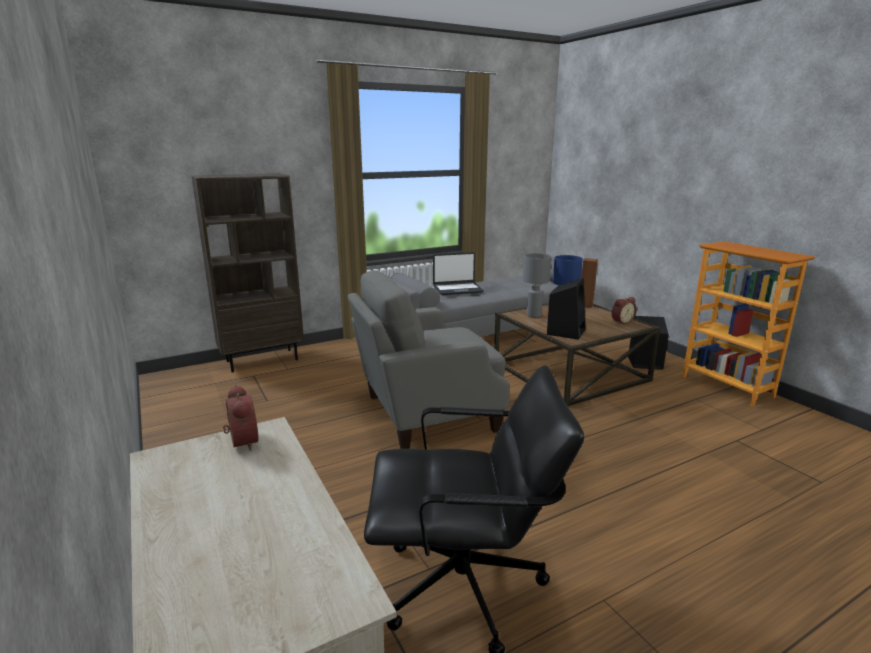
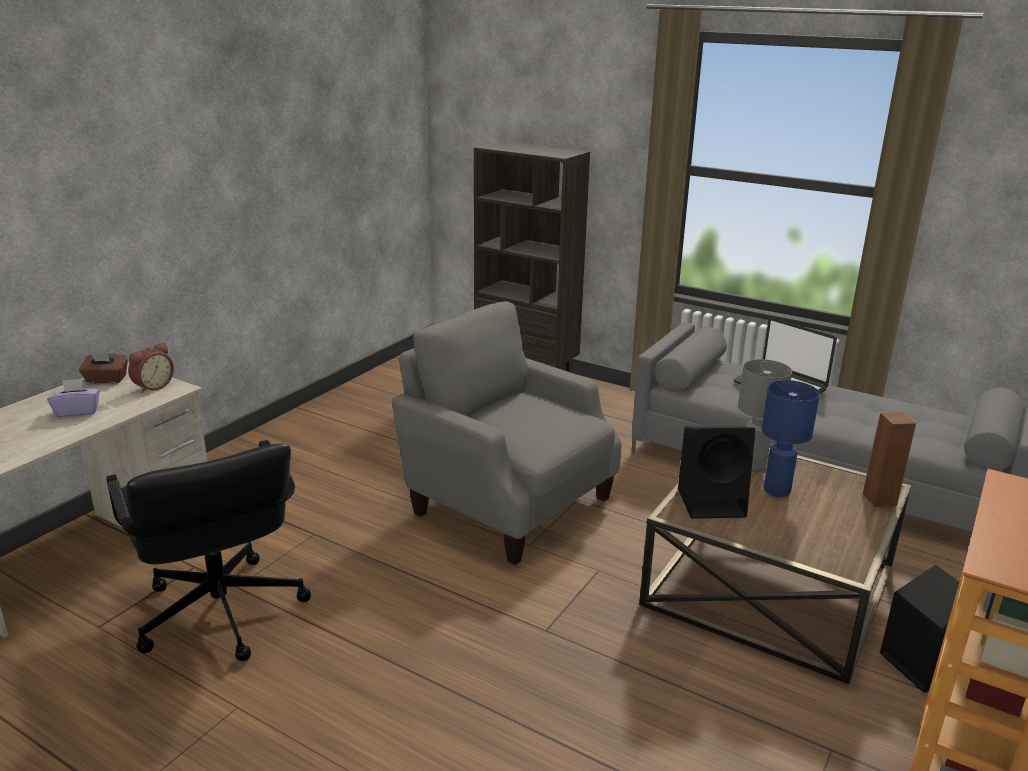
camera: 60 degrees right, 5 degrees up
(170, 470) = (106, 380): none -> brown tissue box
(246, 499) = (78, 412): none -> purple tissue box
(621, 322) = (838, 546): alarm clock -> none

